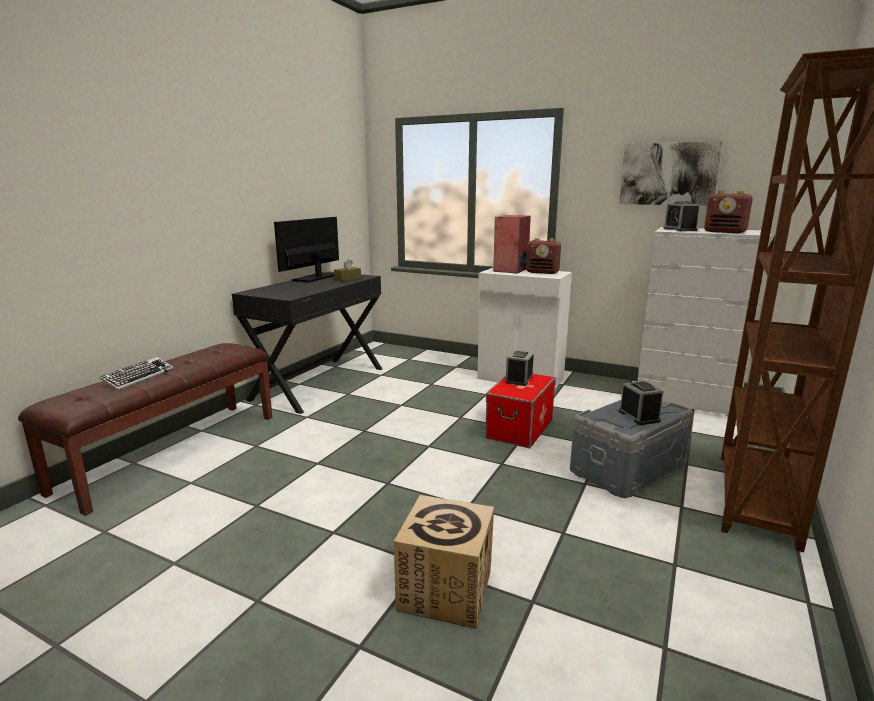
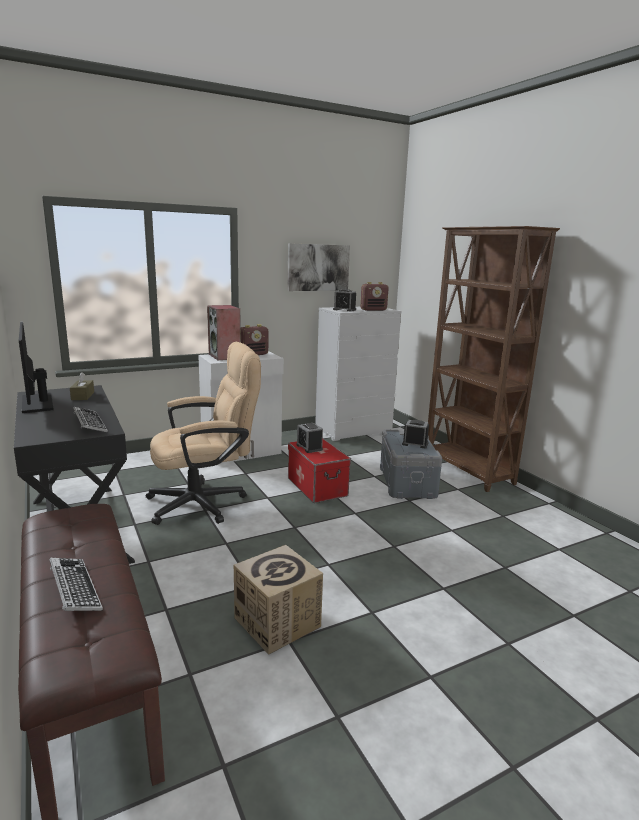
camera: 55 degrees left, 0 degrees up
(294, 292) = (89, 424): none -> keyboard
(413, 400) = (206, 502): none -> beige office chair
(446, 590) = (476, 590): cardboard box -> cardboard box (277, 622)

